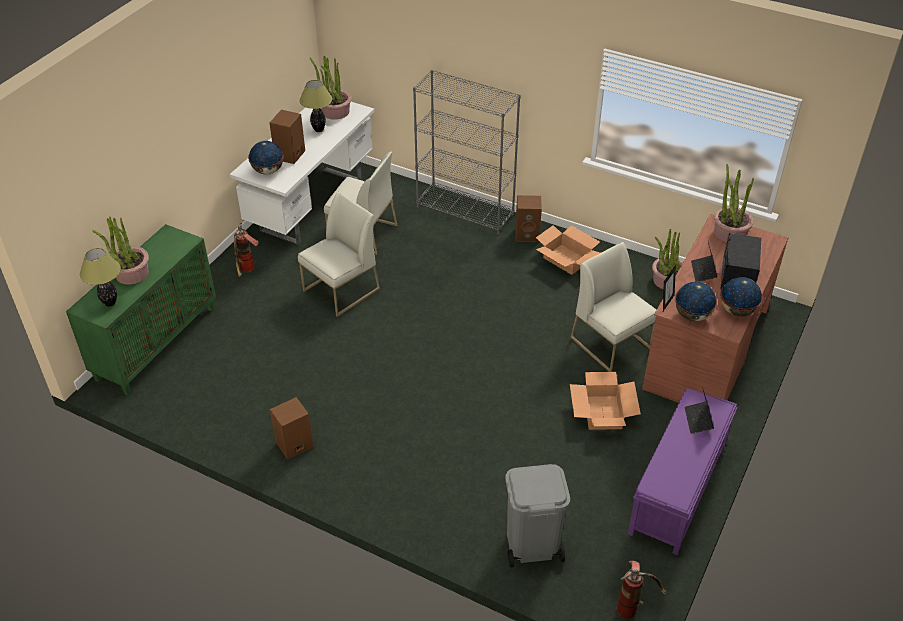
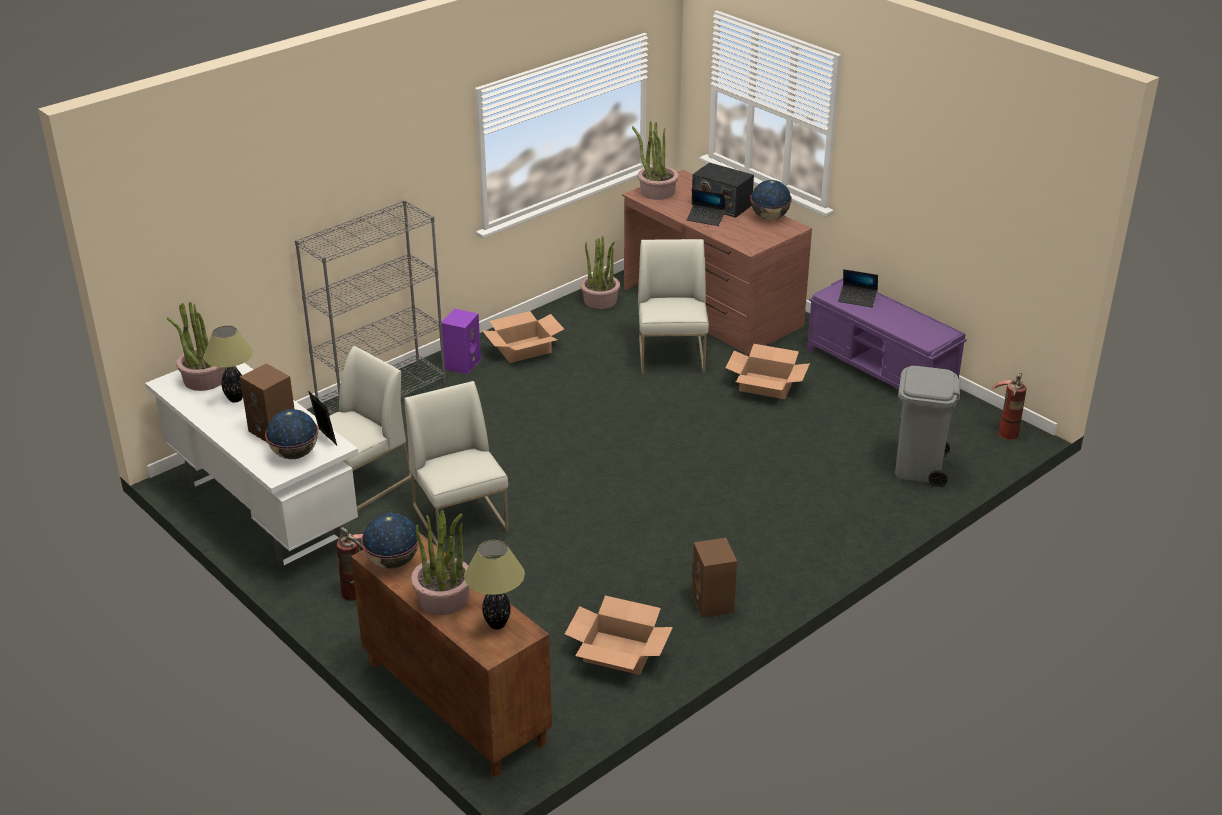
camera: 70 degrees left, 10 degrees down
(156, 342) = (453, 703): green cabinet -> brown cabinet
(224, 407) = (618, 653): none -> cardboard box
(527, 234) = (462, 363): brown speaker -> purple speaker
(611, 343) = (672, 355): white chair -> white chair turned 105 degrees clockwise
(666, 302) = (738, 246): picture frame -> picture frame (325, 438)
(692, 315) = (764, 239): globe -> globe (393, 562)

